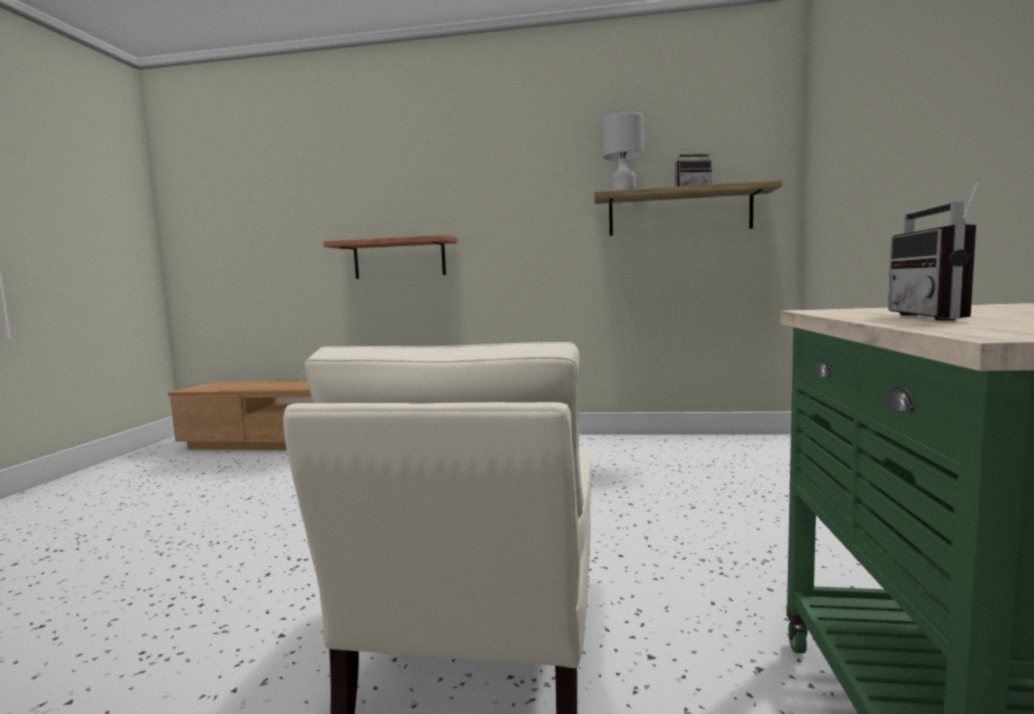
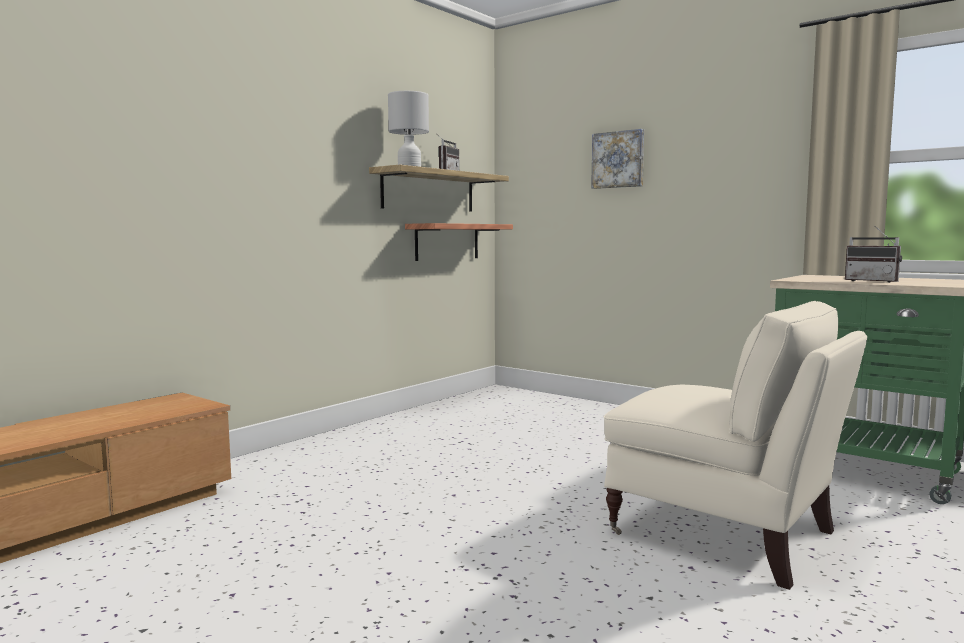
camera: 60 degrees left, 0 degrees up
(399, 258) = (153, 218): shelf -> shelf (447, 241)
(883, 128) = (618, 159): none -> picture

